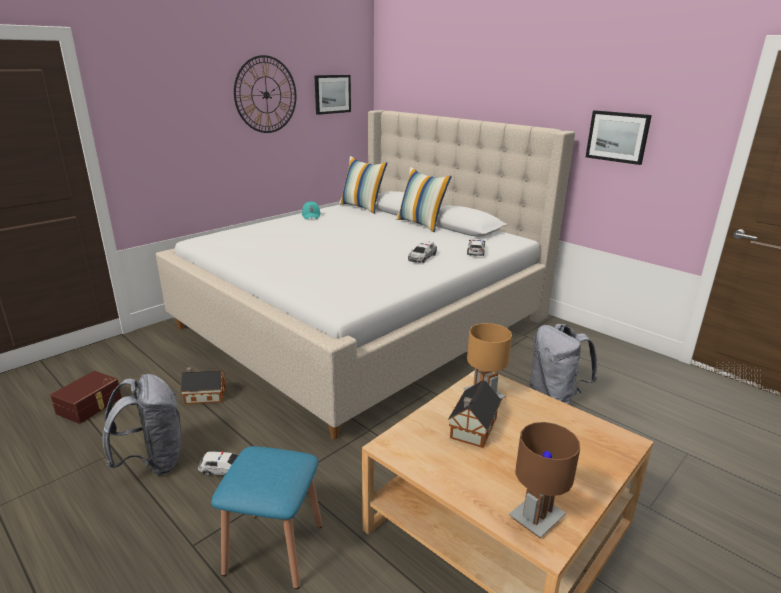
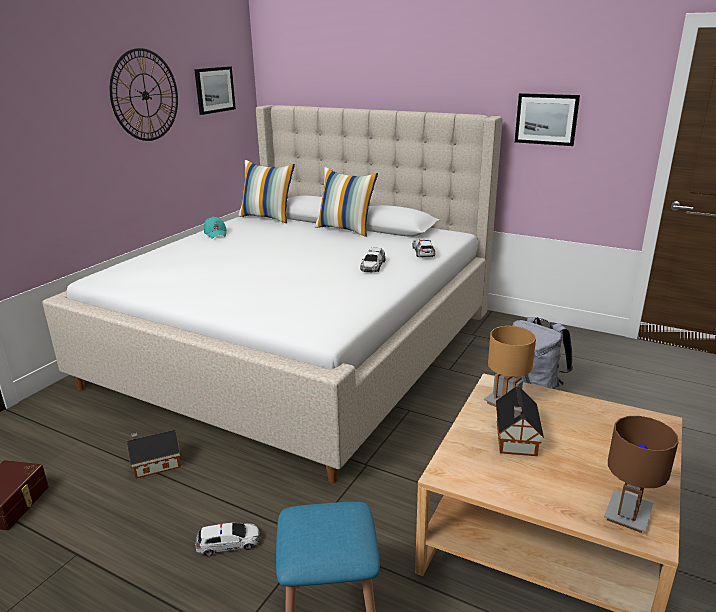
camera: 15 degrees left, 0 degrees up
(153, 461) = (133, 554): grey backpack -> none

